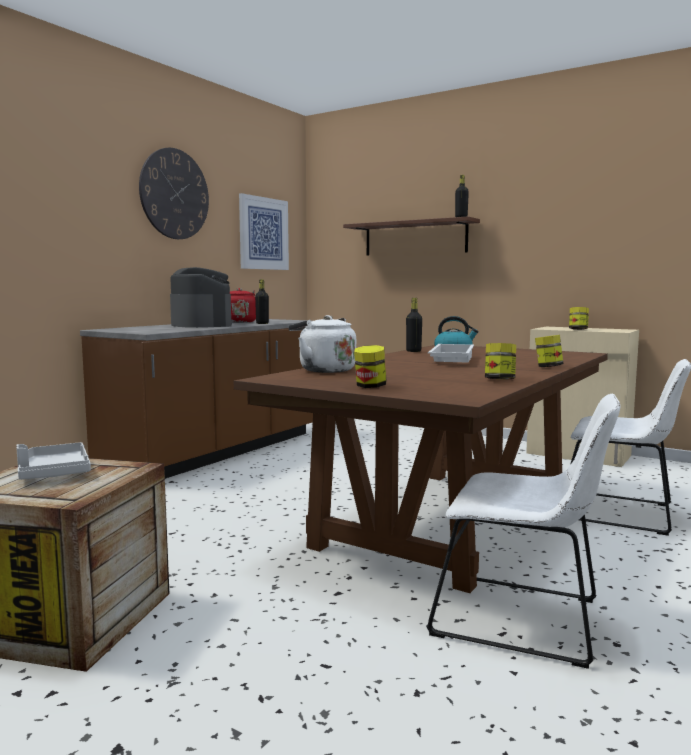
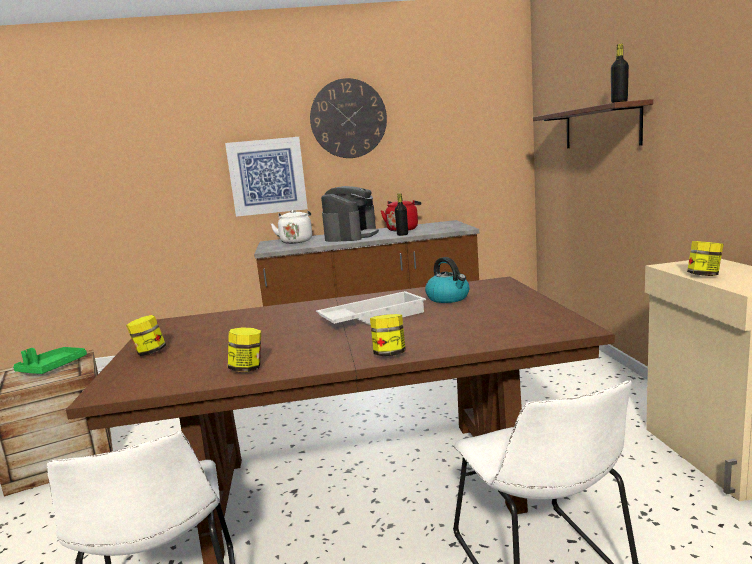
camera: 50 degrees right, 5 degrees up
(54, 473) = (52, 367): grey tray -> green tray
(263, 233) = (463, 135): picture -> picture (267, 176)
(324, 370) = (232, 316): white kettle -> white kettle (296, 241)
(413, 351) = (421, 290): black bottle -> none

